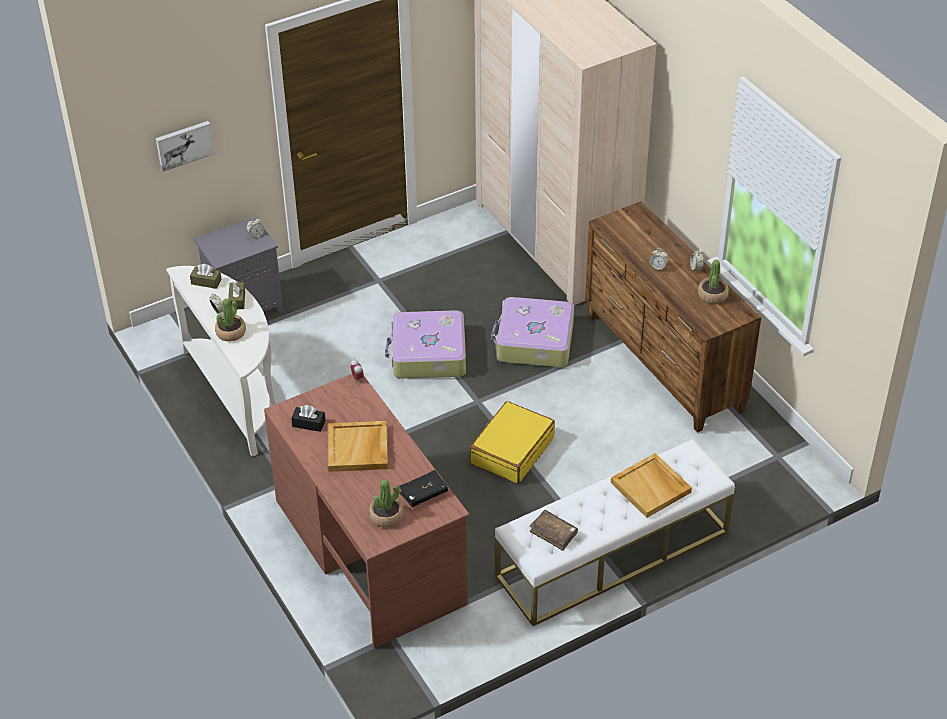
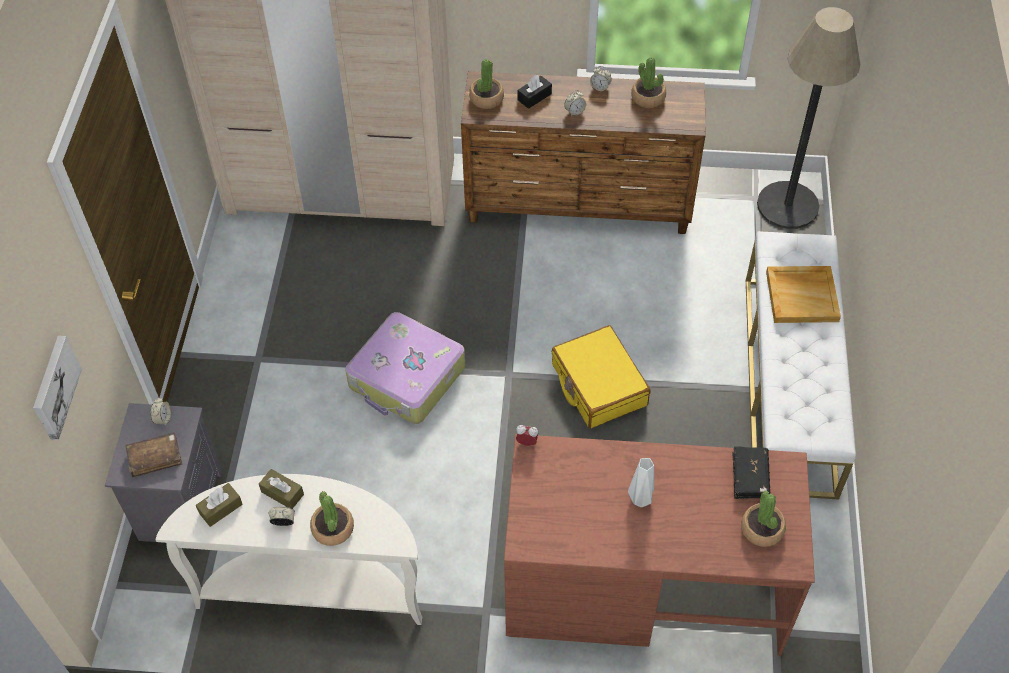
camera: 55 degrees left, 10 degrees up
(308, 423) = (564, 527): black tissue box -> black tissue box (534, 97)
(358, 449) = (639, 500): beige tray -> white vase
(534, 342) = (466, 283): suitcase -> none
(553, 533) = (810, 405): brown book -> brown book (155, 458)
(624, 221) = (486, 98): none -> potted plant
(789, 478) = (788, 205): none -> floor lamp

